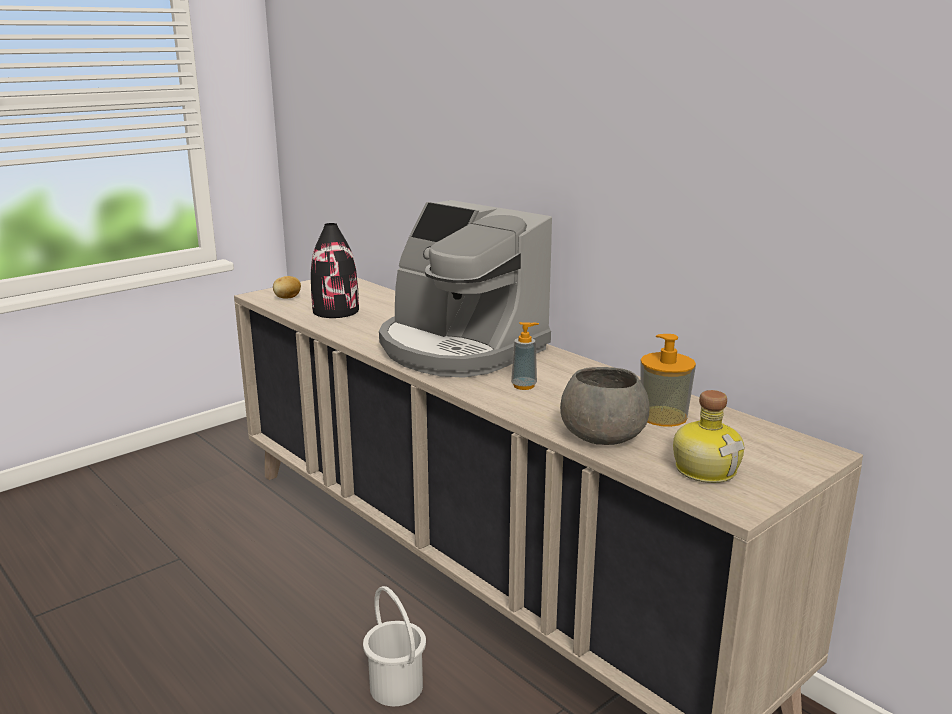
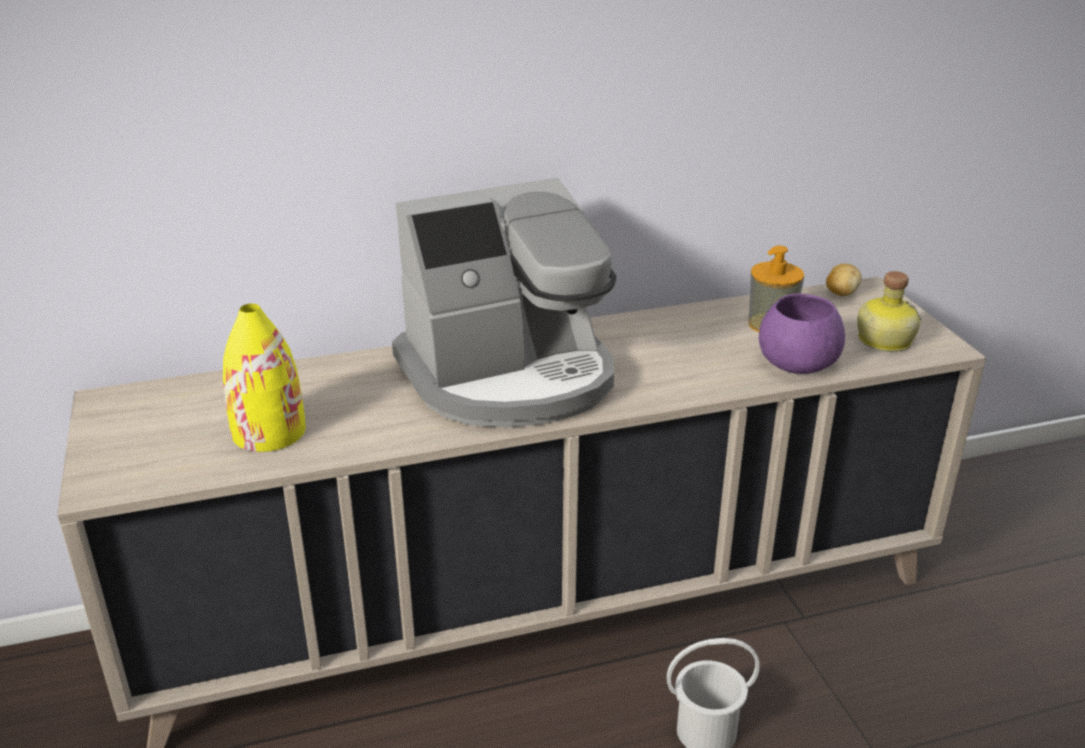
camera: 65 degrees left, 10 degrees up
(287, 298) = (149, 462): potato -> potato (840, 293)
(336, 311) = (269, 431): black vase -> yellow vase
(524, 386) = (653, 368): soap dispenser -> none
(601, 435) = (797, 363): grey bowl -> purple bowl

